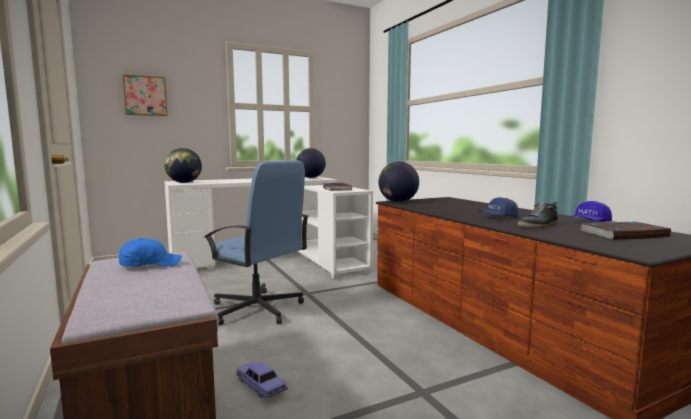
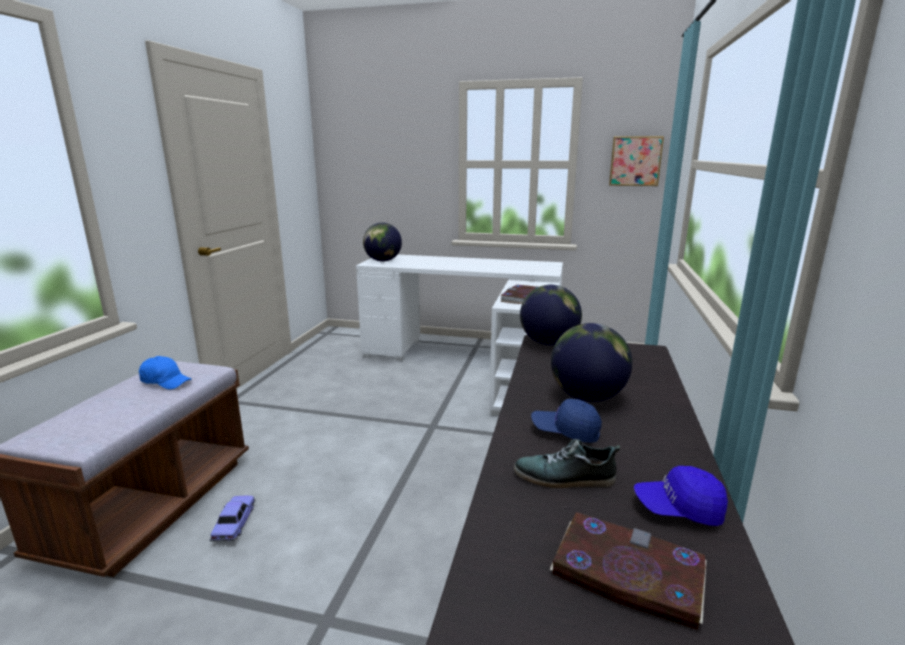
camera: 40 degrees right, 10 degrees up
(145, 96) = (372, 157): picture -> picture (635, 161)
(257, 309) = (360, 430): blue office chair -> none
(310, 177) = (540, 266): globe -> globe (587, 397)

